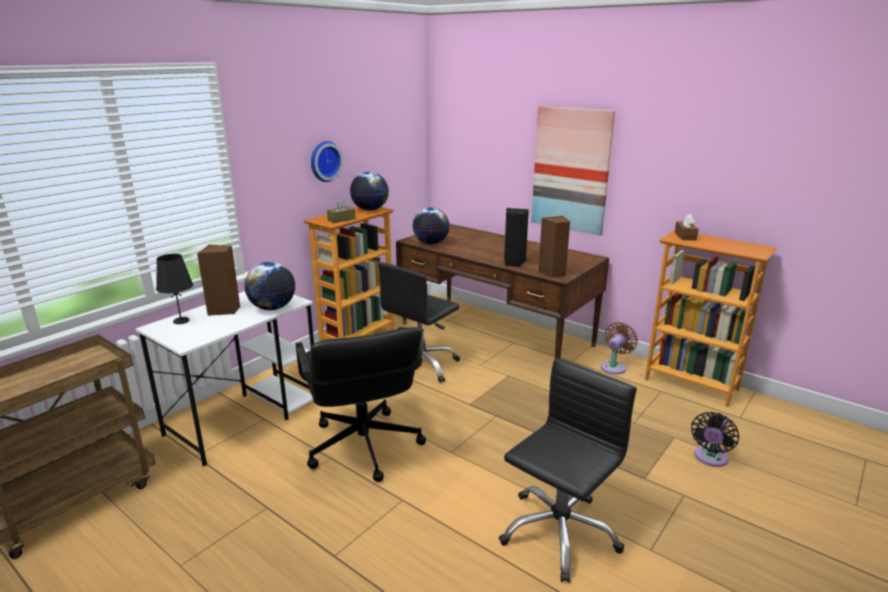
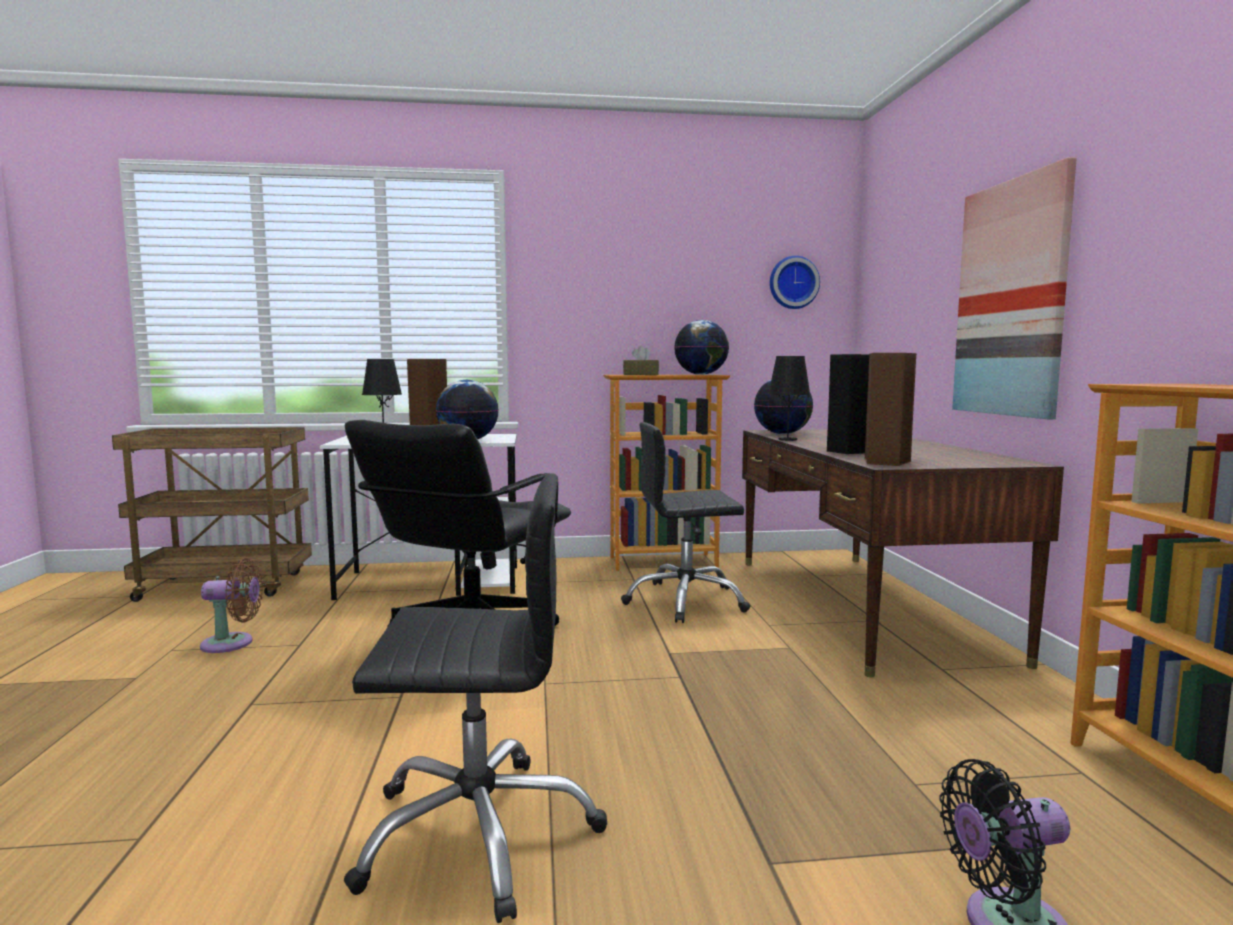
camera: 45 degrees right, 15 degrees down
(324, 161) = (647, 303): wall clock -> wall clock (793, 283)
(453, 252) = (787, 439): none -> black table lamp
(614, 366) = (1026, 704): brown fan -> brown fan (232, 643)
(685, 236) = (1180, 384): brown tissue box -> none

